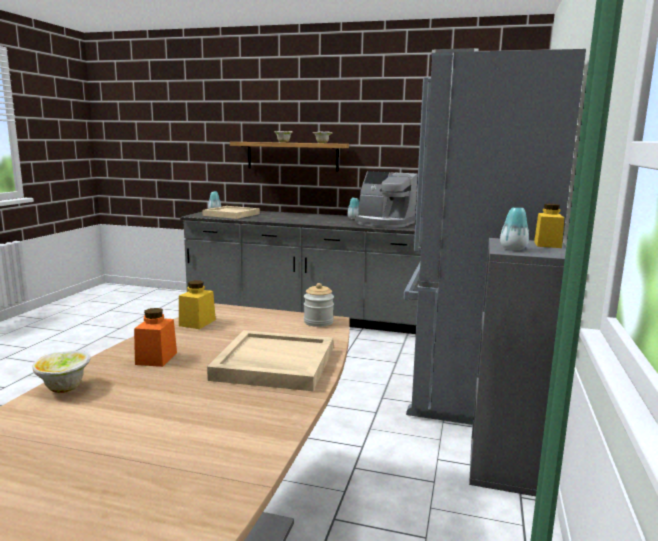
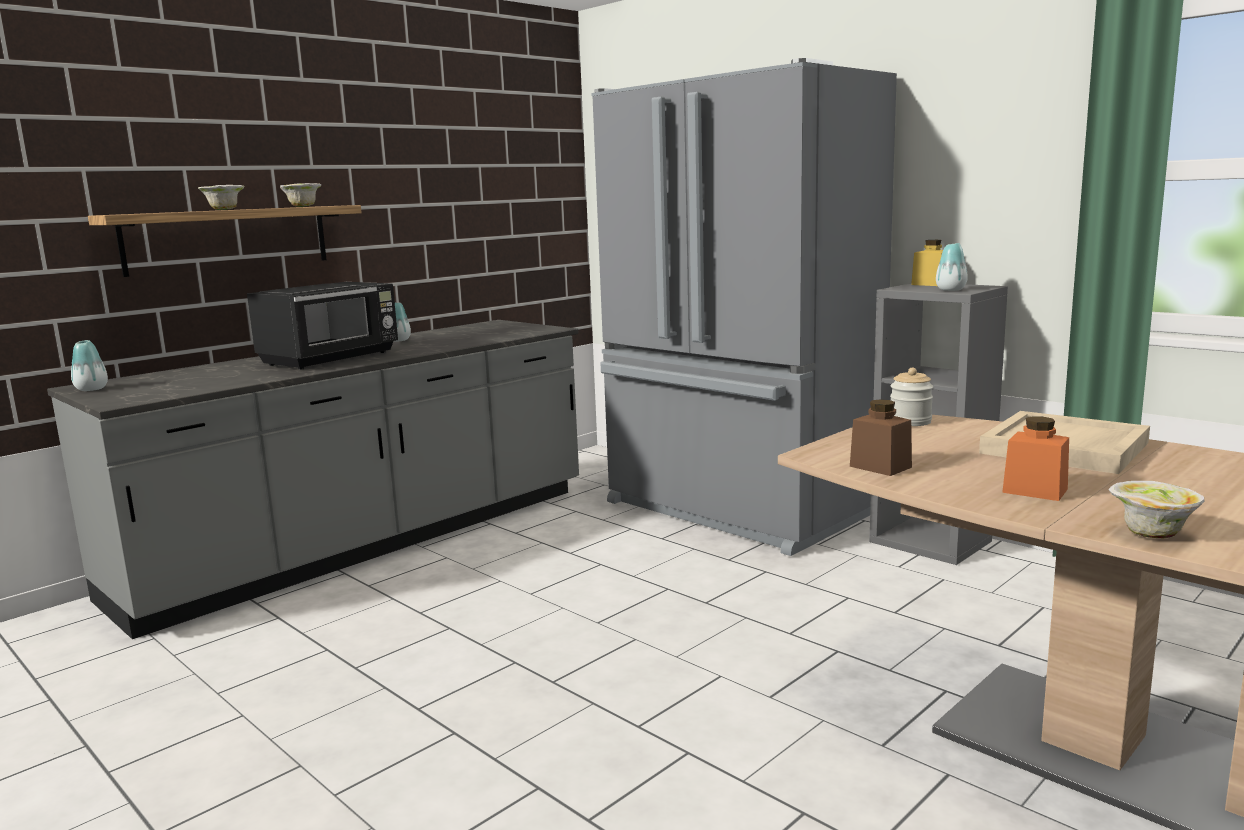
camera: 60 degrees left, 0 degrees up
(197, 323) = (880, 467): yellow jar -> brown jar
(232, 214) = (180, 383): beige tray -> none
(298, 218) = (332, 358): none -> black microwave
(384, 223) = (472, 335): coffee machine -> none

